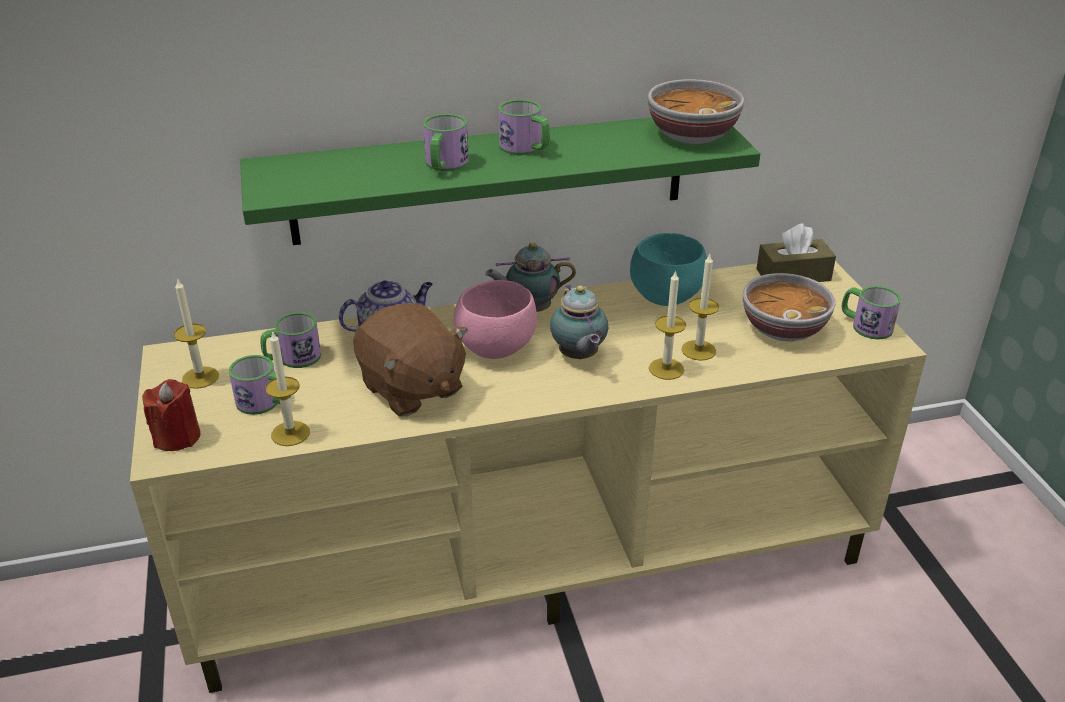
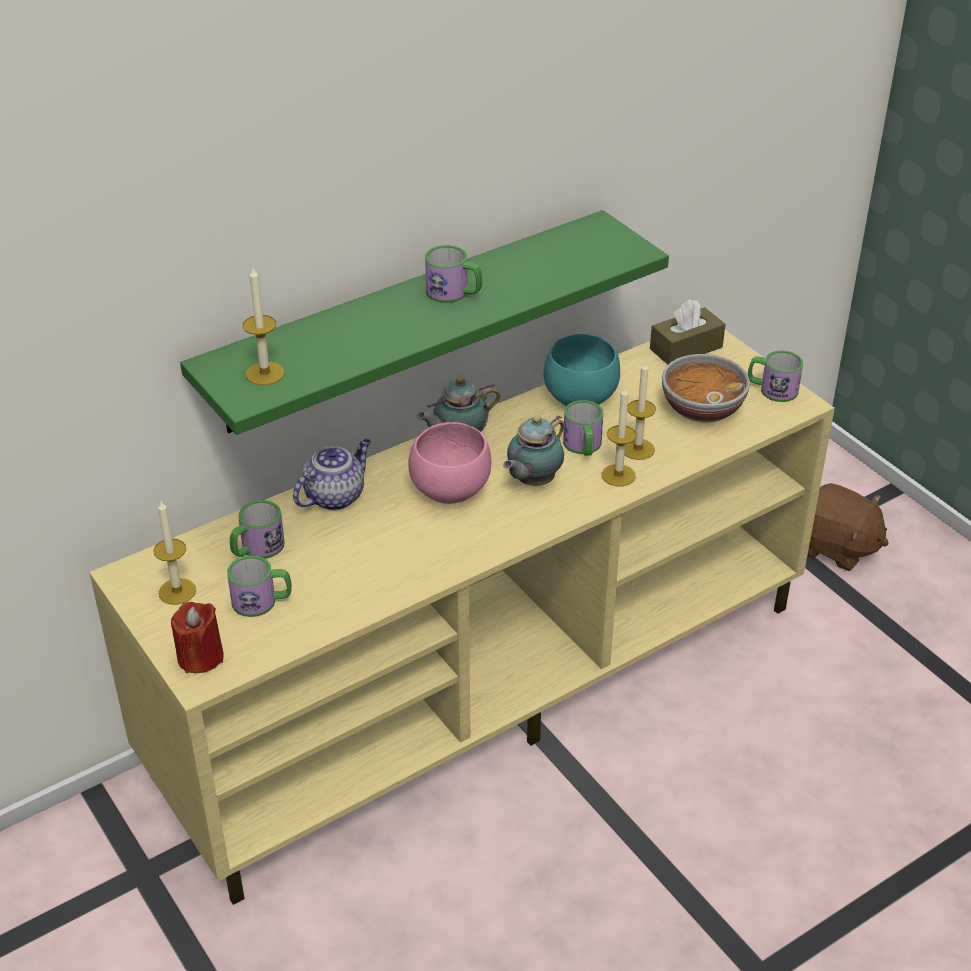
camera: 20 degrees left, 5 degrees up
(290, 433) = (309, 625): candle -> candle (265, 373)
(411, 389) = (395, 552): brown plush toy -> brown plush toy (835, 547)
(444, 165) = (390, 329): mug -> mug (583, 447)
(578, 357) = (532, 481): teapot -> teapot turned 75 degrees clockwise
(691, 134) = (596, 245): bowl -> none

